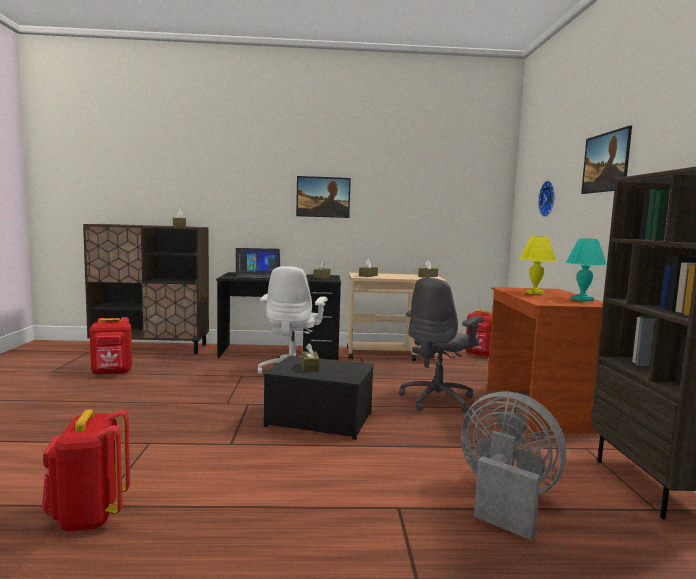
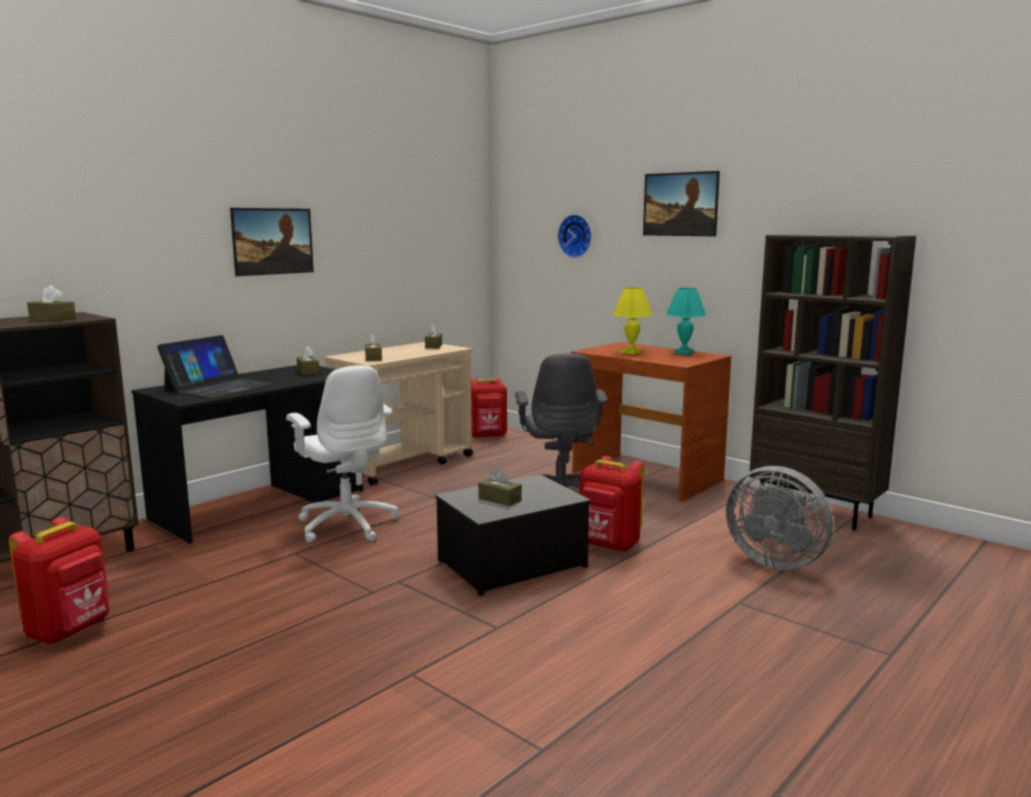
camera: 45 degrees left, 5 degrees up
(88, 517) = (562, 763): red backpack -> red backpack (608, 546)
(505, 500) = (775, 561): grey fan -> grey fan turned 135 degrees counterclockwise

